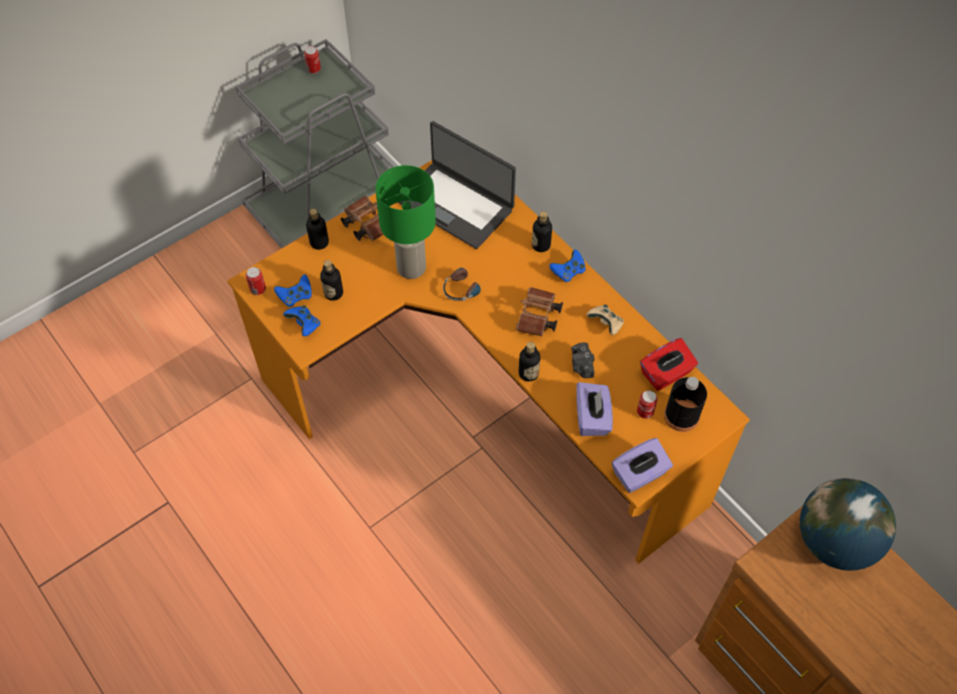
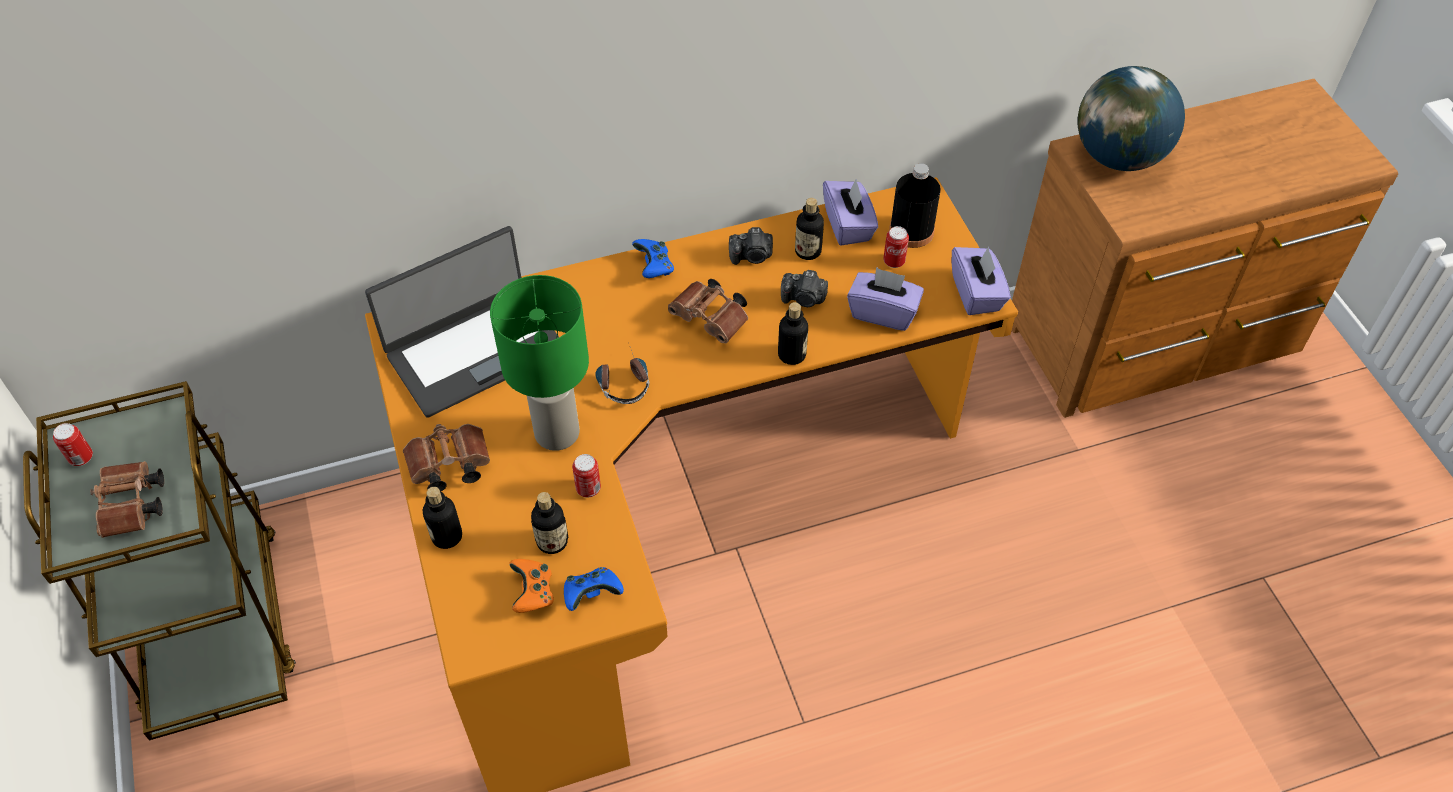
camera: 70 degrees left, 5 degrees down
(258, 290) = (492, 643): can -> can (588, 489)
(291, 104) = (133, 507): none -> brown binoculars
(296, 296) = (533, 593): blue game controller -> orange game controller
(326, 204) = (215, 624): grey cart -> brown cart
(541, 245) = (596, 281): bottle -> bottle (808, 251)
(606, 324) = (752, 256): beige game controller -> camera
(666, 374) = (848, 225): red tissue box -> purple tissue box

